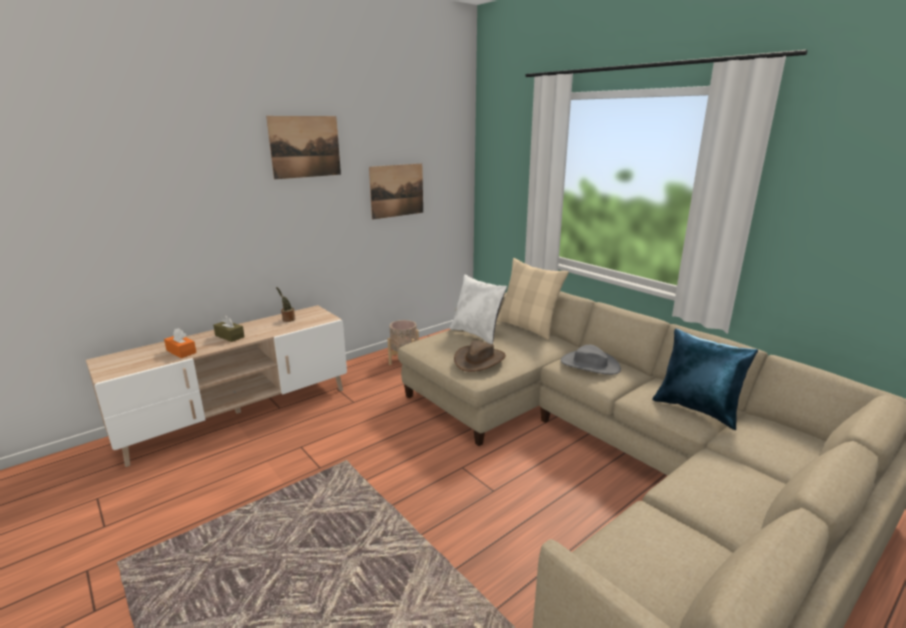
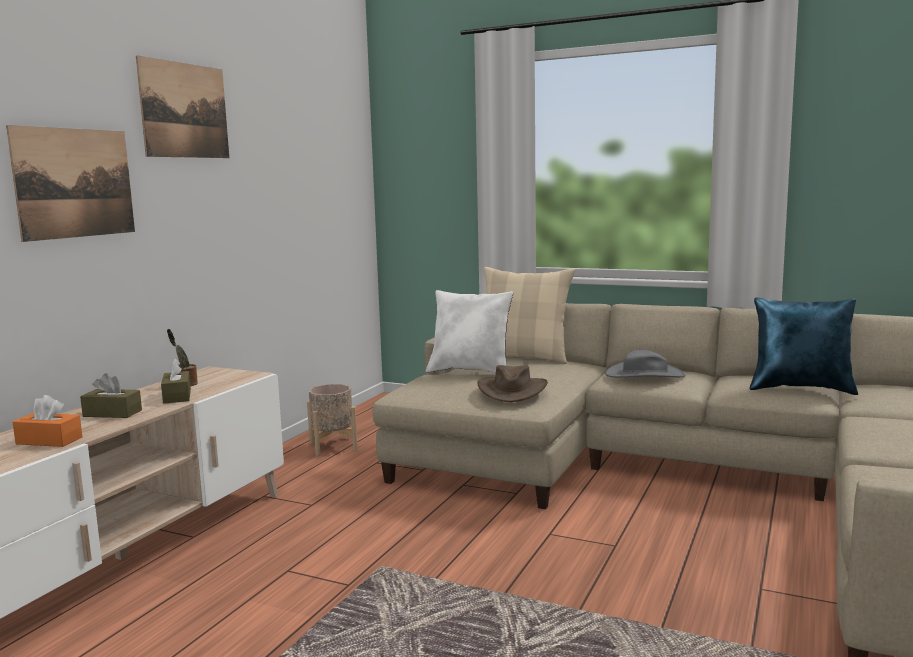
camera: 25 degrees left, 10 degrees down
(272, 329) = (177, 396): none -> brown tissue box
(397, 190) = (293, 189): picture -> picture (75, 183)

